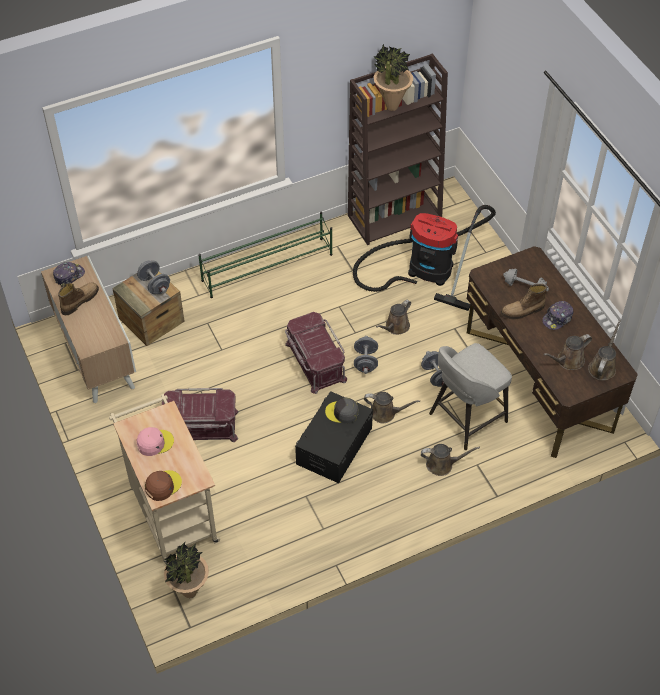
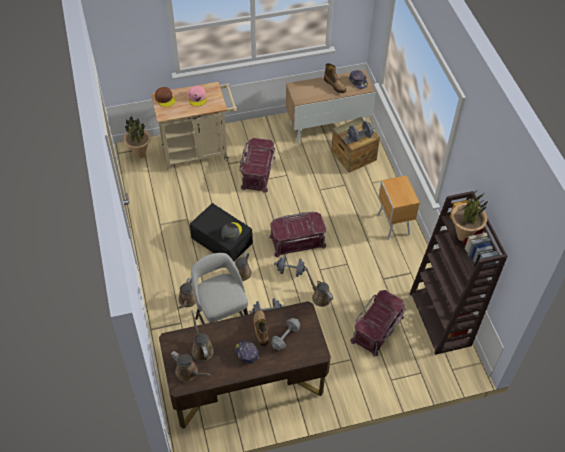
camera: 100 degrees right, 0 degrees up
(268, 267) = (393, 225): green shoe rack -> brown nightstand
(425, 269) = (377, 329): vacuum cleaner -> red storage box

